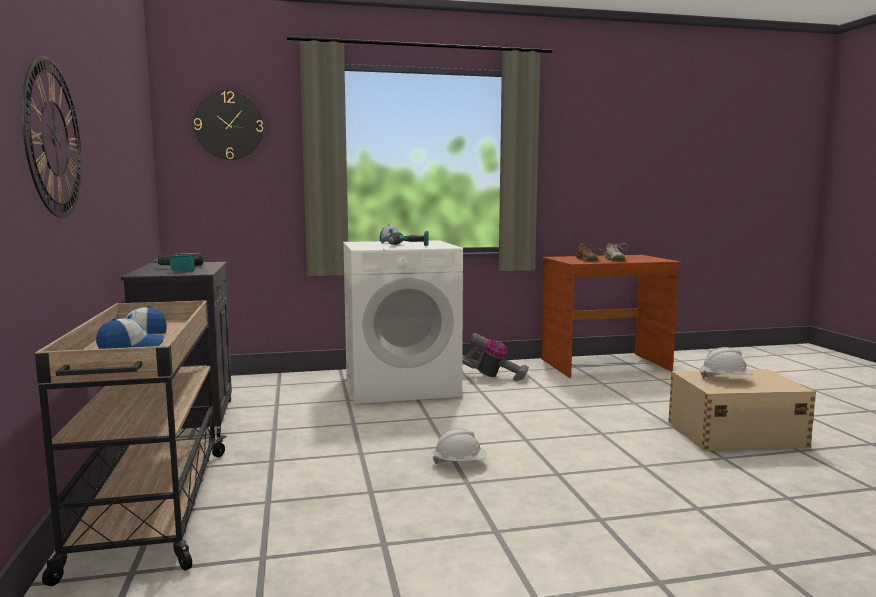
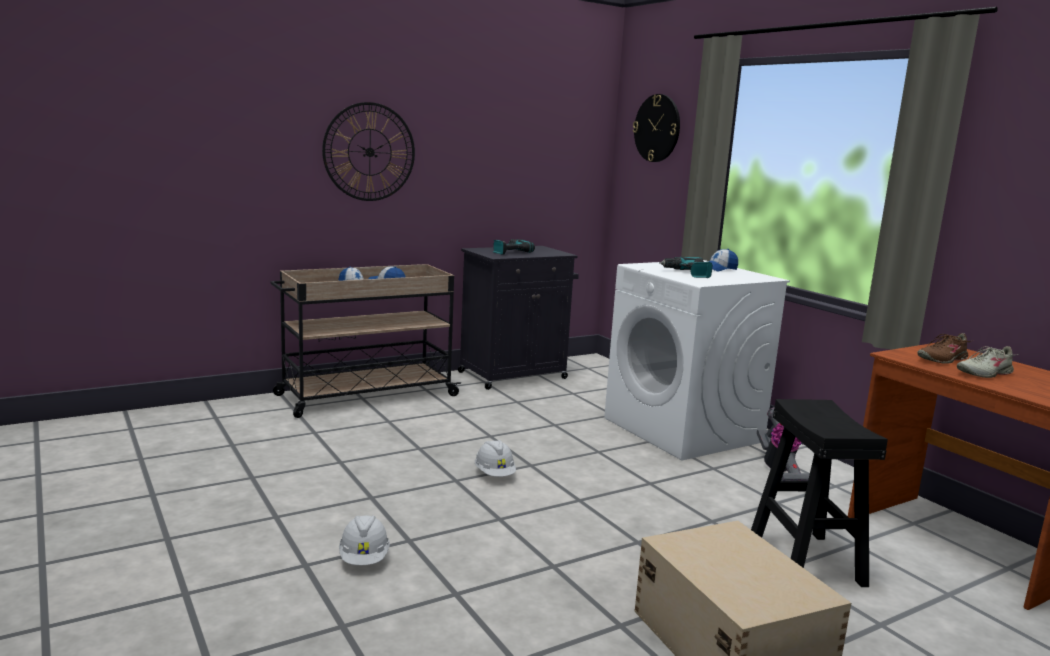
camera: 70 degrees right, 5 degrees up
(623, 397) = (804, 559): none -> black stool
(725, 379) = (731, 556): white hard hat -> white hard hat (364, 558)

